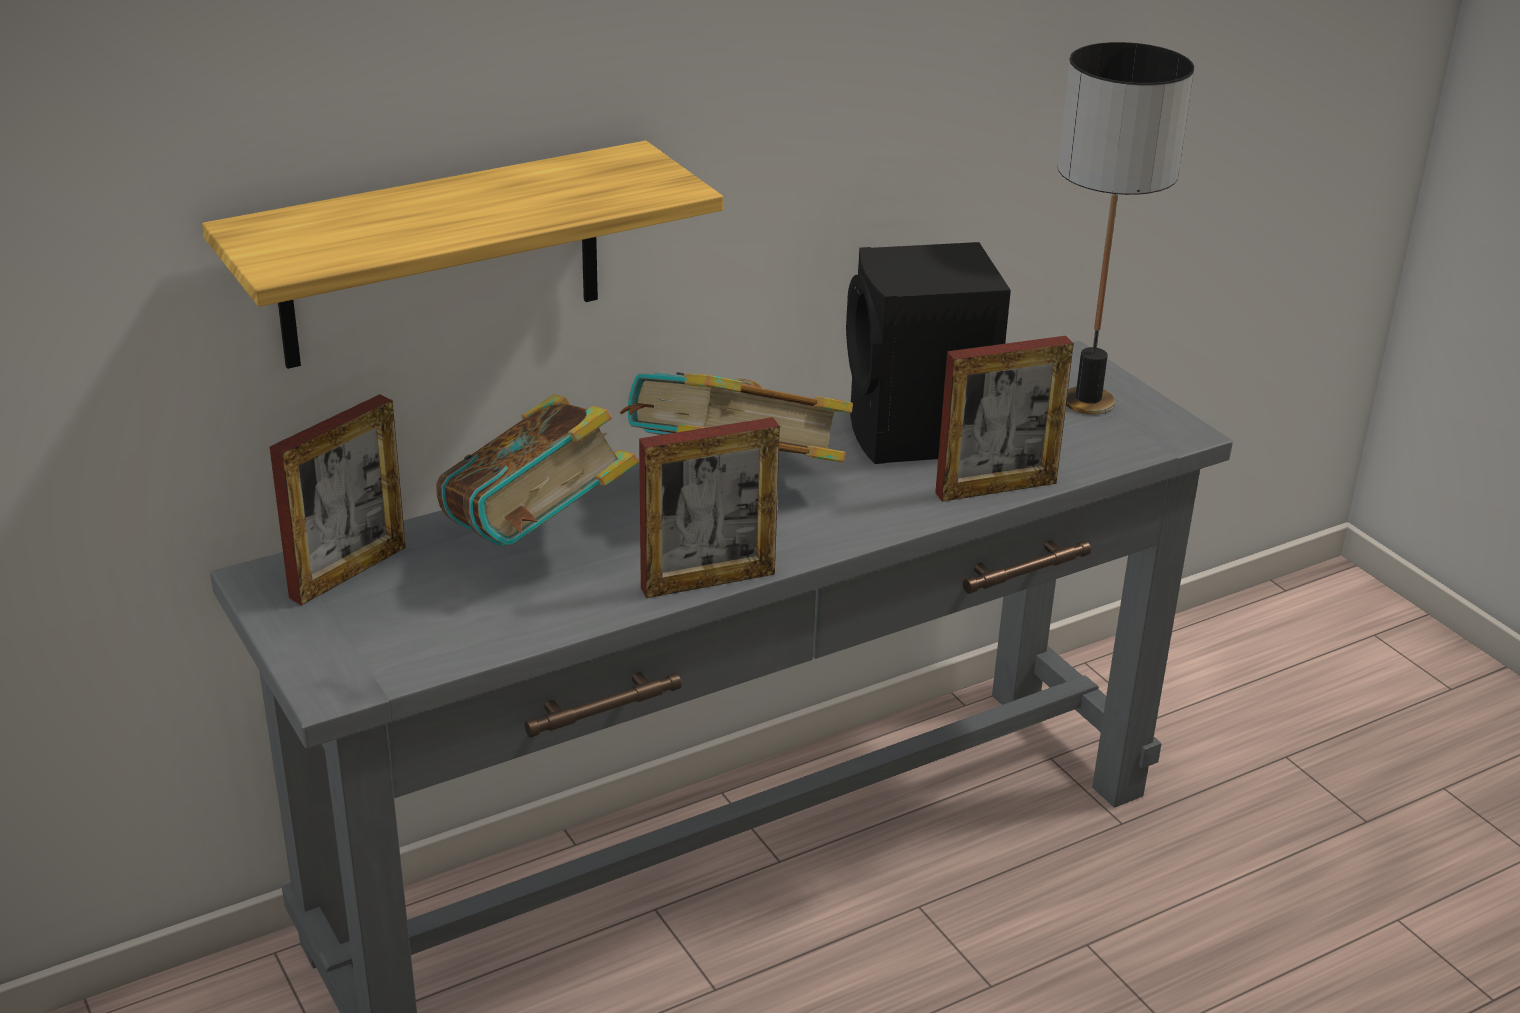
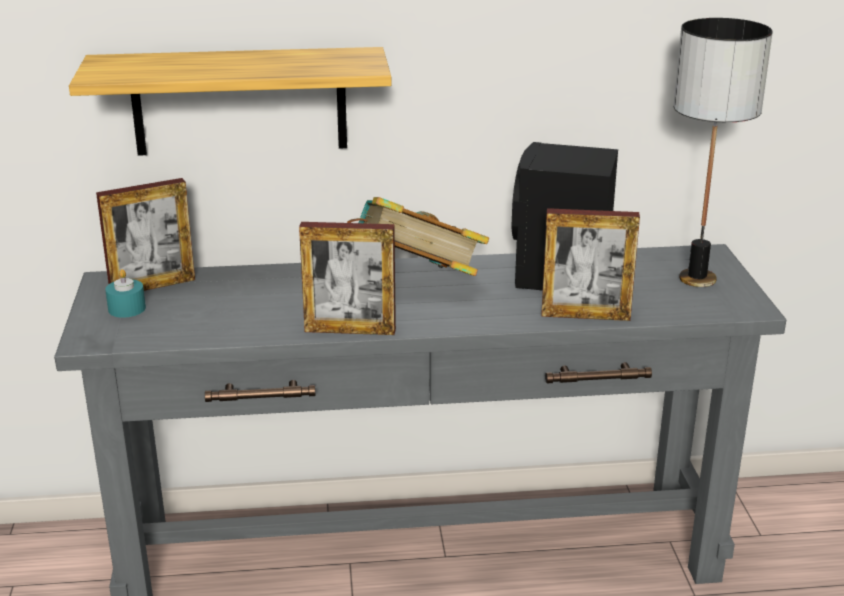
camera: 25 degrees right, 5 degrees down
(344, 620) = (127, 309): none -> turquoise candle
(537, 540) = (271, 290): book -> none

